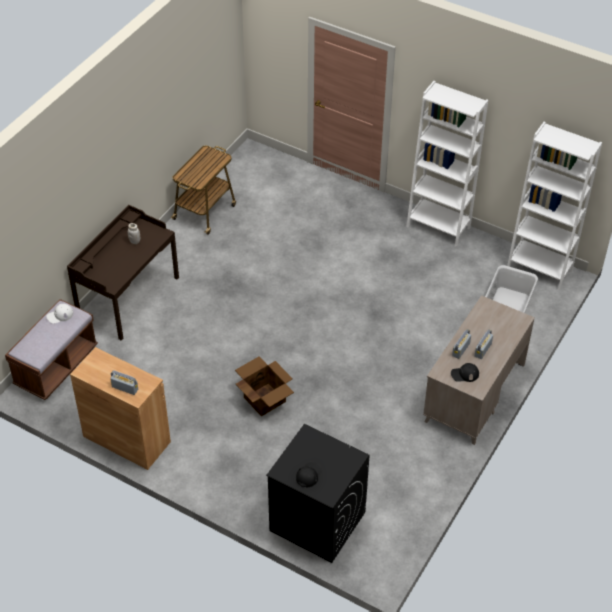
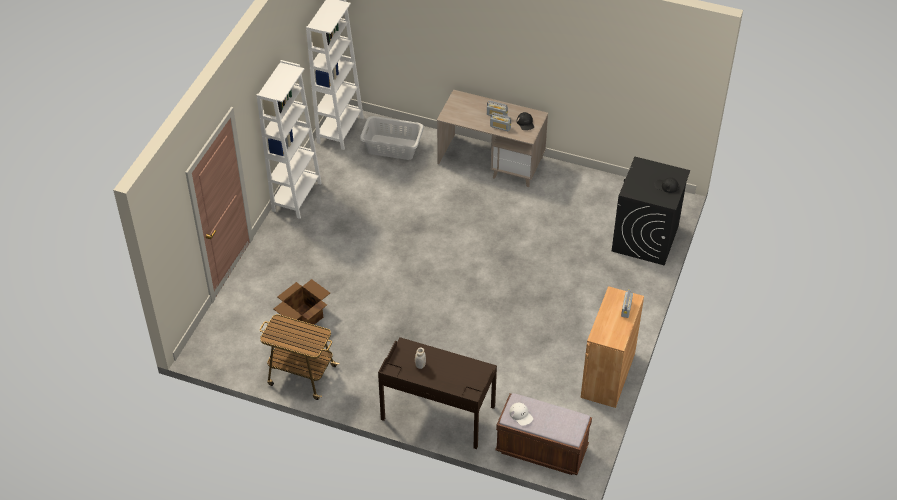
camera: 100 degrees left, 0 degrees up
(264, 399) = (535, 288): cardboard box -> cardboard box (303, 318)

